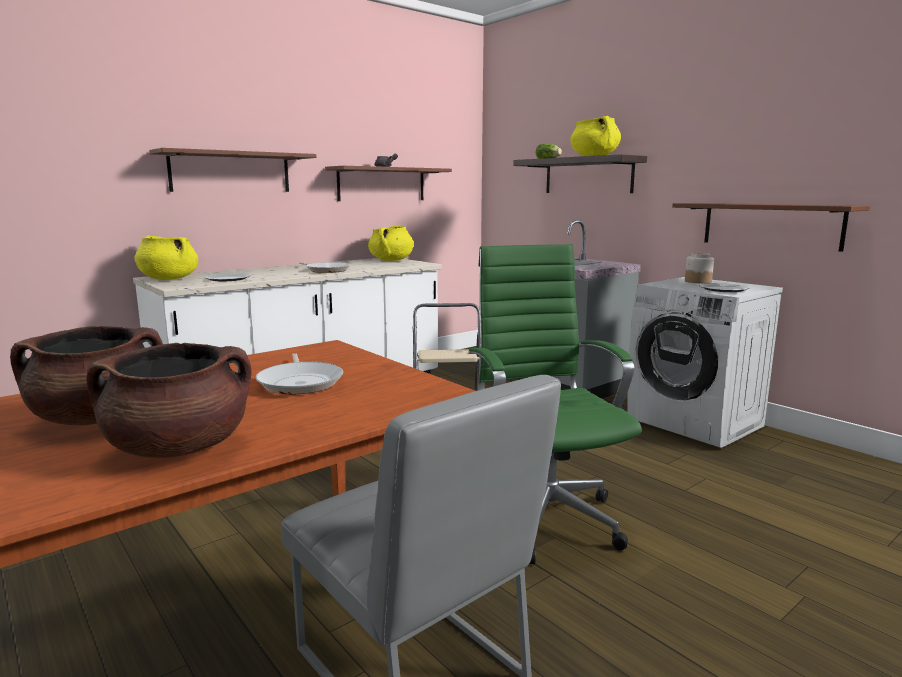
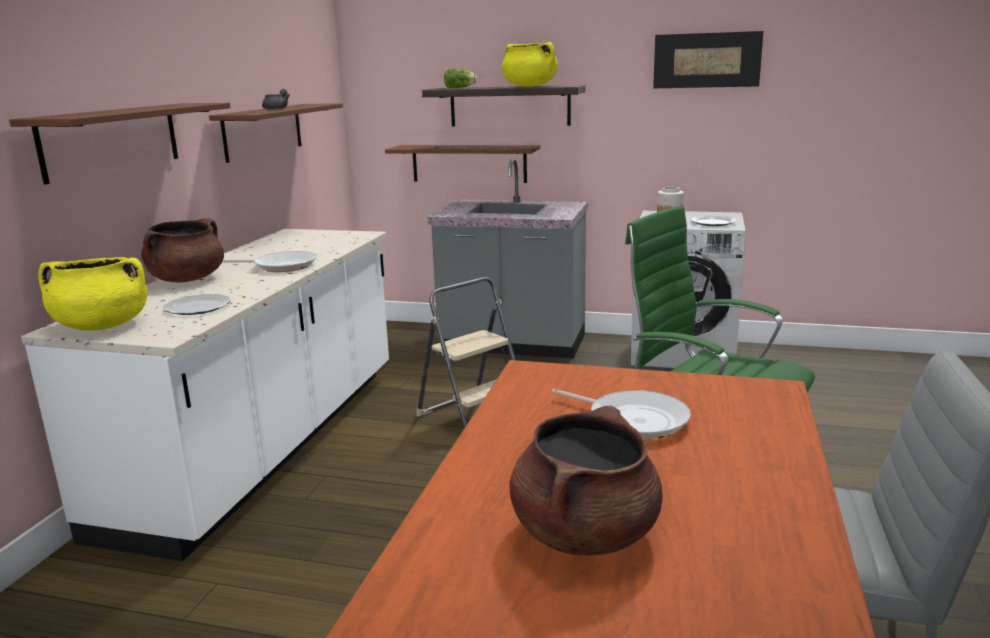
camera: 35 degrees left, 5 degrees up
(180, 448) = (752, 525): brown cooking pot -> brown cooking pot (187, 279)
(391, 260) = (307, 235): yellow cooking pot -> none
(758, 128) = (706, 60): none -> picture
(770, 225) = (724, 154): brown shelf -> brown shelf (469, 163)

